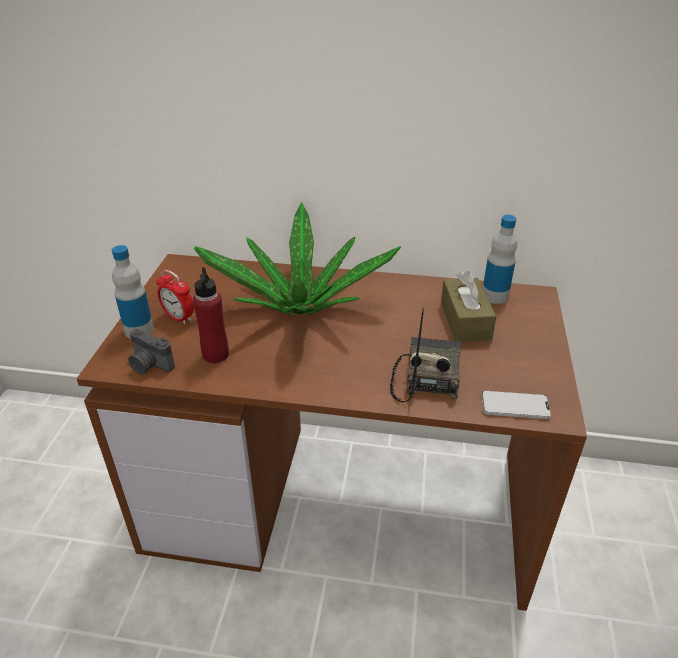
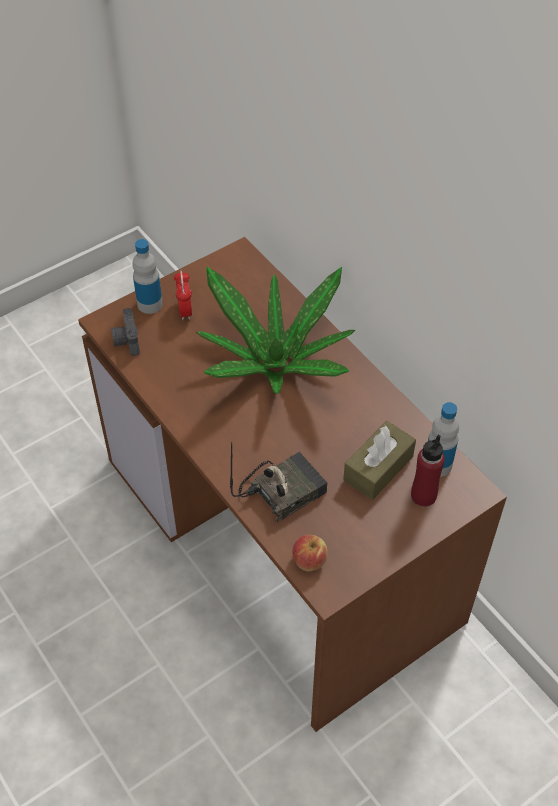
camera: 45 degrees right, 15 degrees up
(215, 354) = (173, 363): red bottle -> red bottle (423, 495)
(515, 406) = (309, 560): phone -> apple

